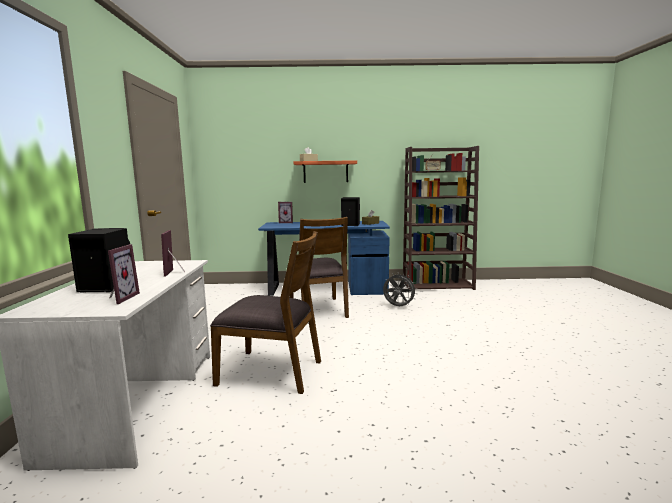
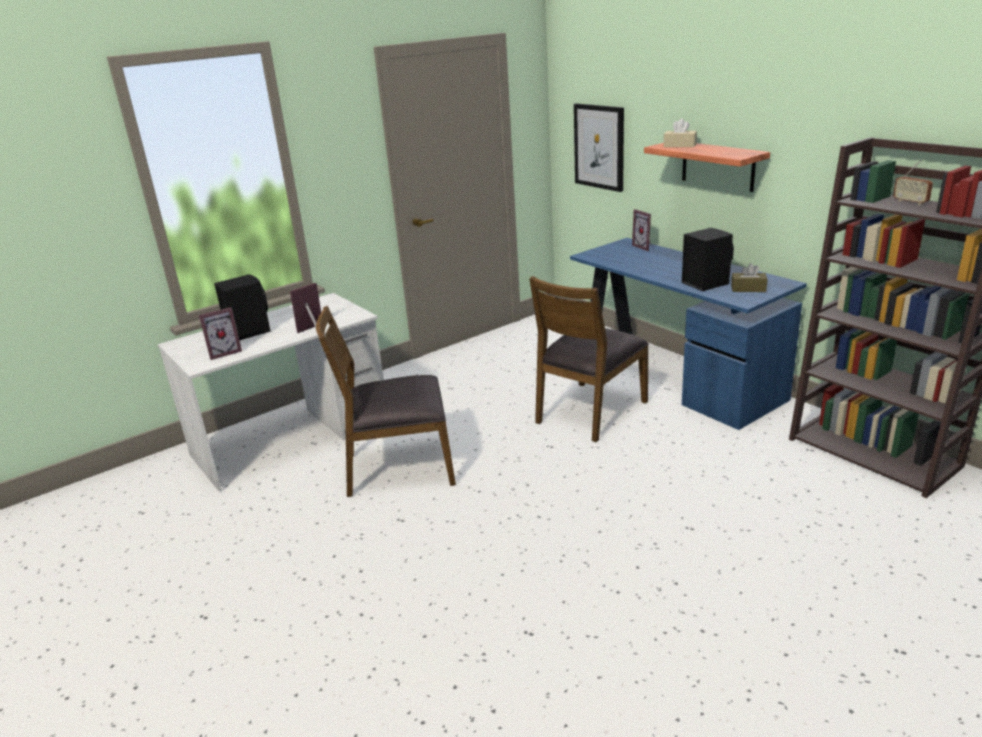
camera: 55 degrees right, 15 degrees up
(239, 172) = (599, 147): none -> picture
(271, 372) = (398, 468): brown chair -> brown chair turned 105 degrees clockwise
(398, 307) = (696, 460): grey fan -> none

